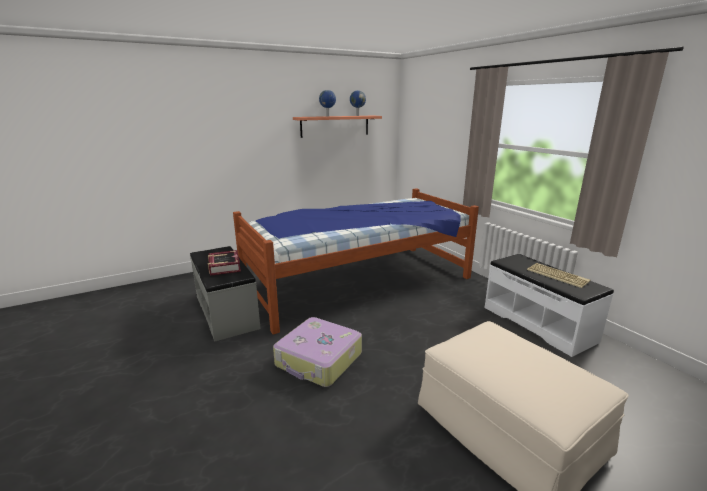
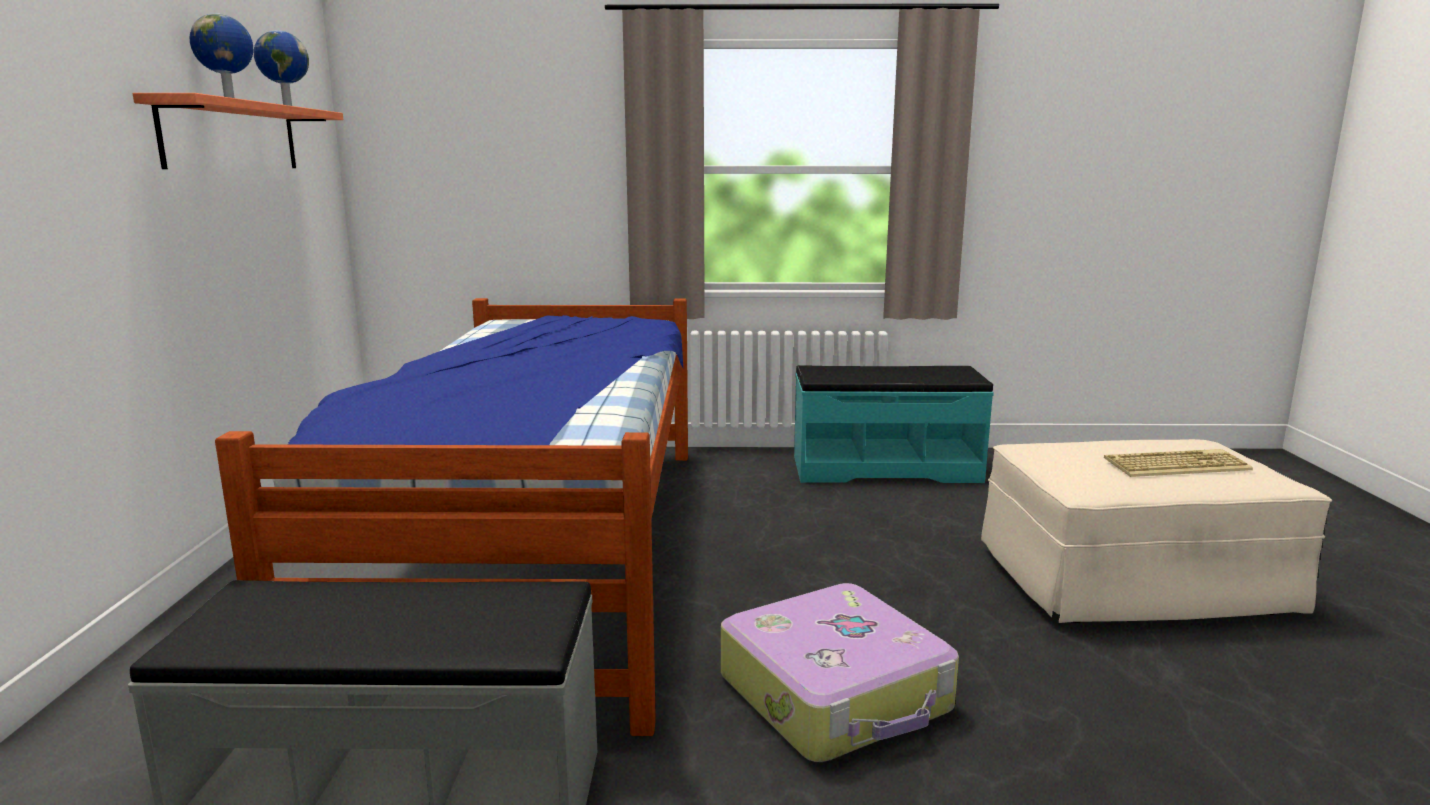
camera: 60 degrees left, 5 degrees down
(224, 266) = (424, 613): book -> none
(538, 323) = (885, 468): white bench -> turquoise bench
(558, 275) = (905, 371): keyboard -> keyboard (1176, 464)

